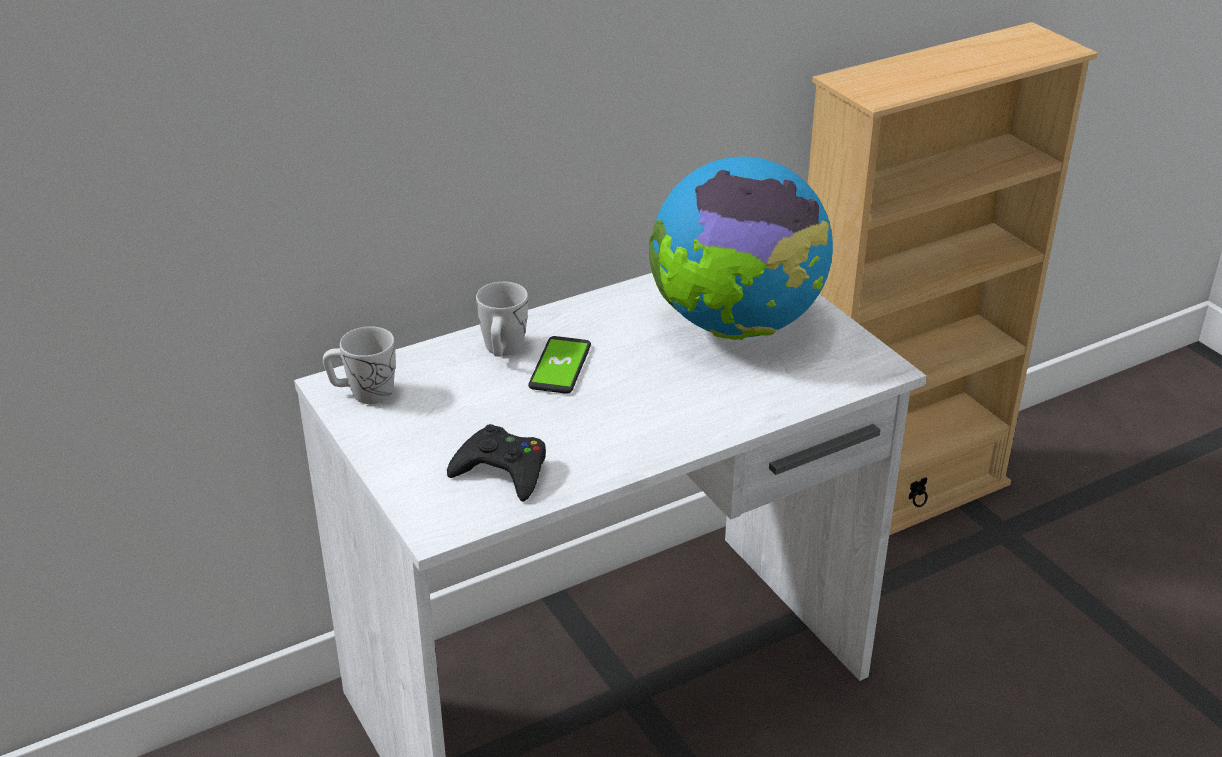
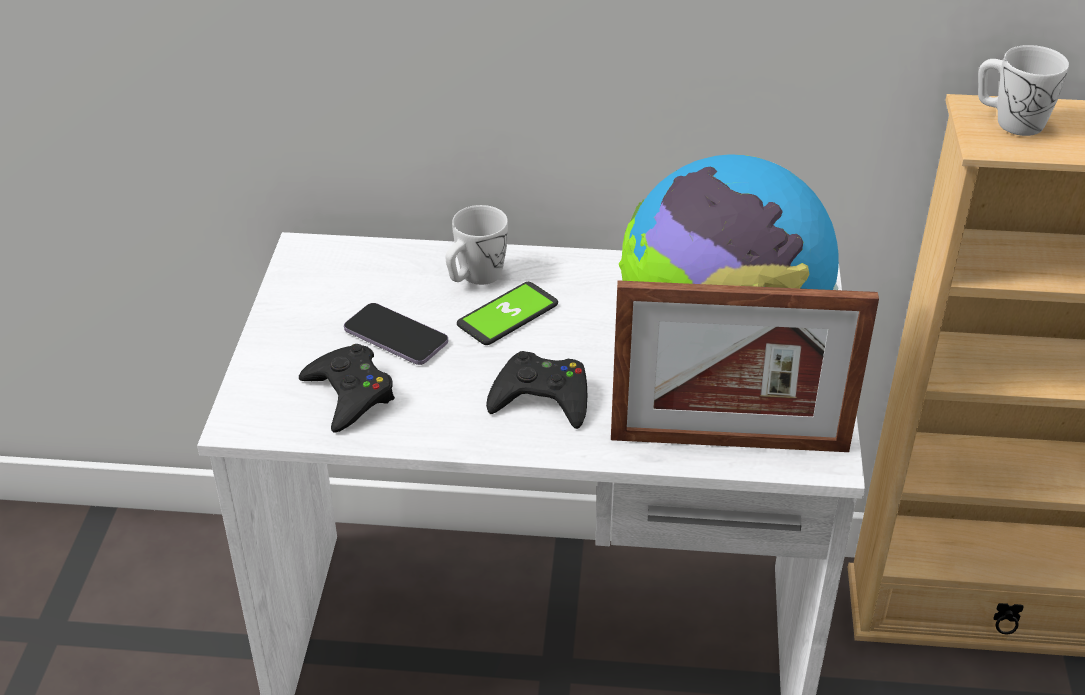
camera: 35 degrees right, 5 degrees up
(363, 393) = (319, 268): white mug -> white mug (1009, 121)
(490, 416) = (396, 337): none -> phone
(653, 411) = (542, 398): none -> black game controller
(813, 384) = (729, 442): none -> picture frame

